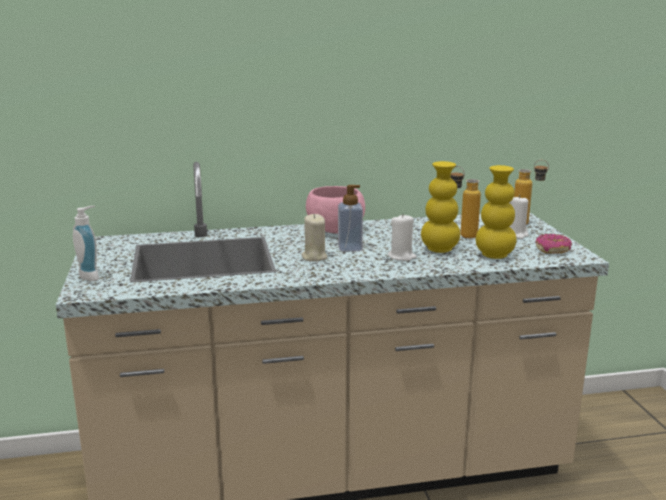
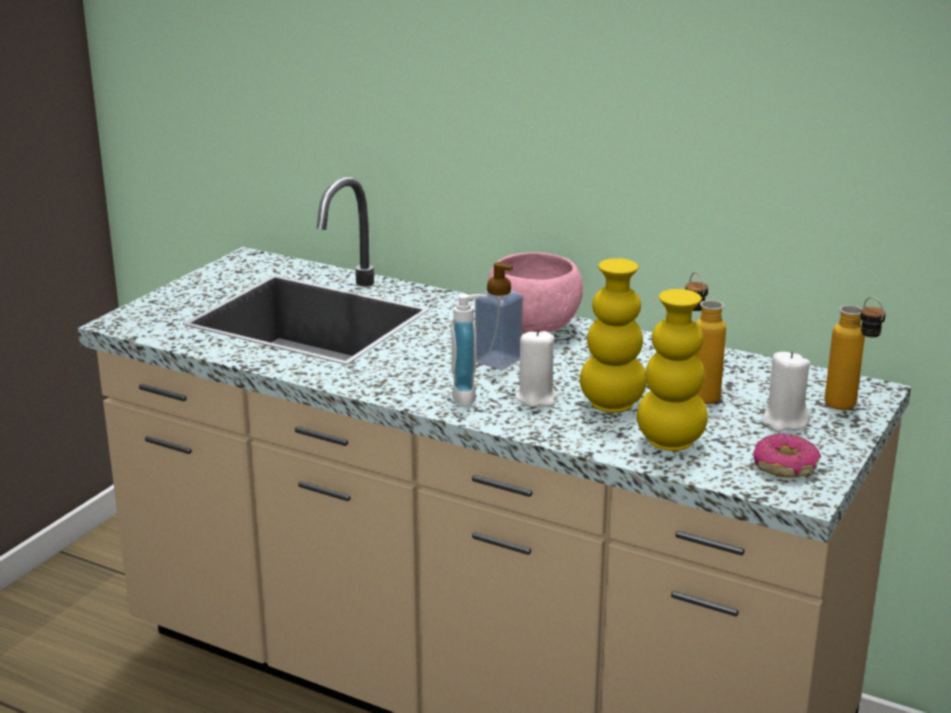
camera: 40 degrees right, 5 degrees up
(92, 276) = (162, 303): soap dispenser -> soap dispenser (469, 396)
(314, 257) = (427, 359): beige candle -> none

